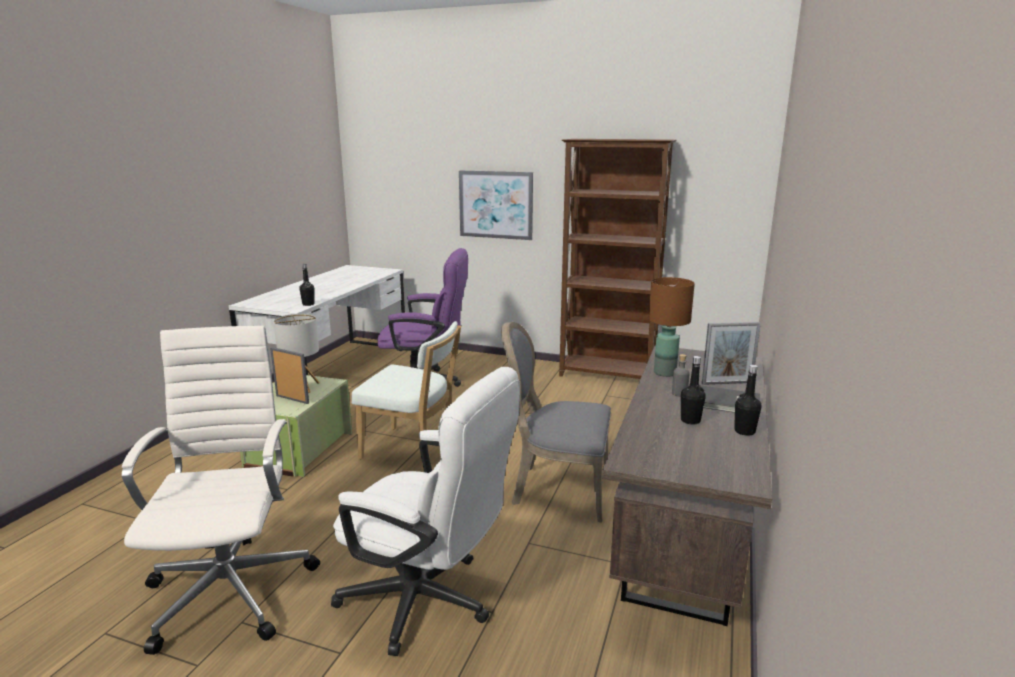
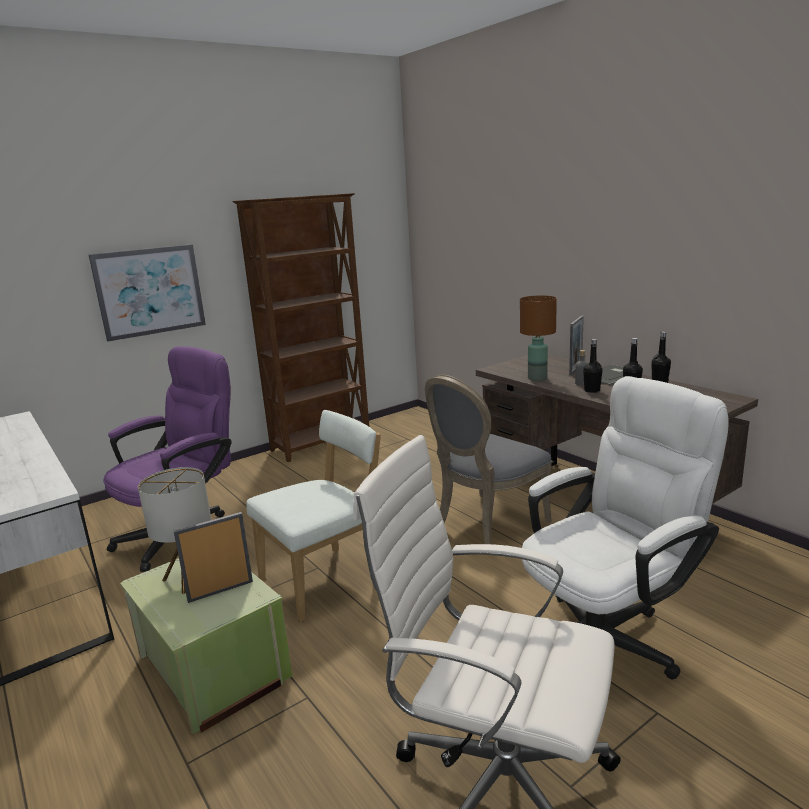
camera: 55 degrees left, 0 degrees up
(308, 304) = (53, 480): black bottle -> black bottle (592, 390)

